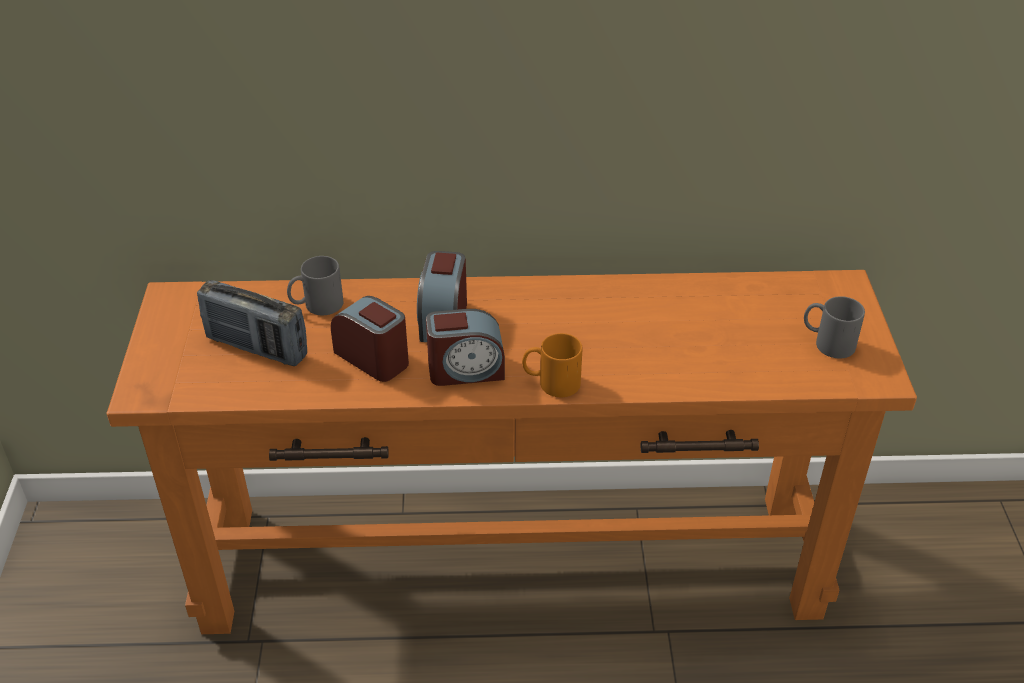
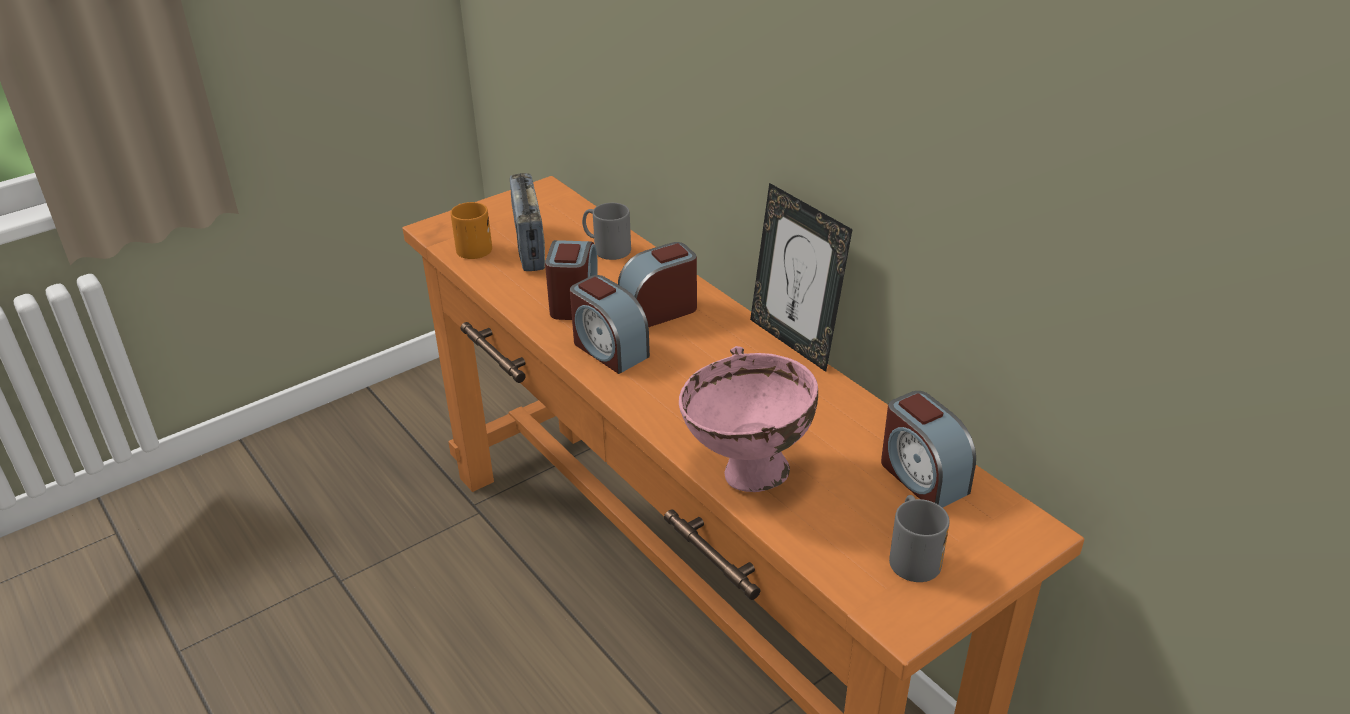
camera: 55 degrees right, 5 degrees down
(551, 383) = (642, 400): orange mug -> orange mug (470, 246)
(558, 275) = (794, 341): none -> picture frame
(687, 373) = (747, 474): none -> pink bowl
(759, 299) = (922, 477): none -> alarm clock

